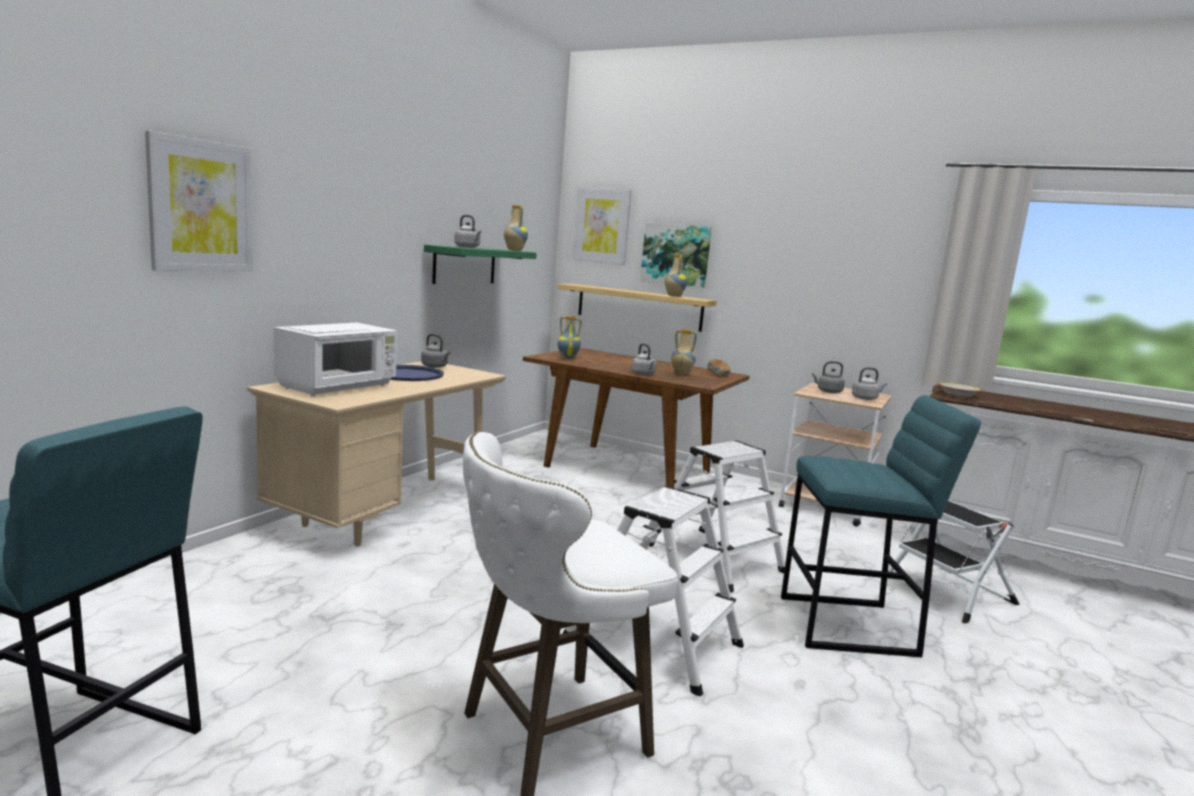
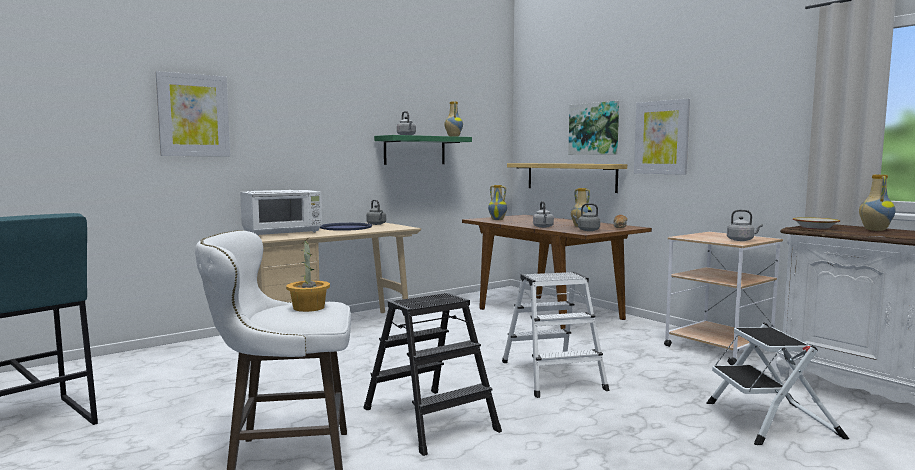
camera: 25 degrees right, 5 degrees down
(595, 538) = (309, 307): none -> potted plant
(602, 226) = (541, 113): picture -> picture (661, 137)
(653, 641) = (429, 419): white step ladder -> black step ladder
(673, 296) = (589, 163): vase -> vase (874, 230)
(828, 391) = (709, 236): grey kettle -> grey kettle (587, 230)
(850, 625) = (623, 431): turquoise stool -> none

